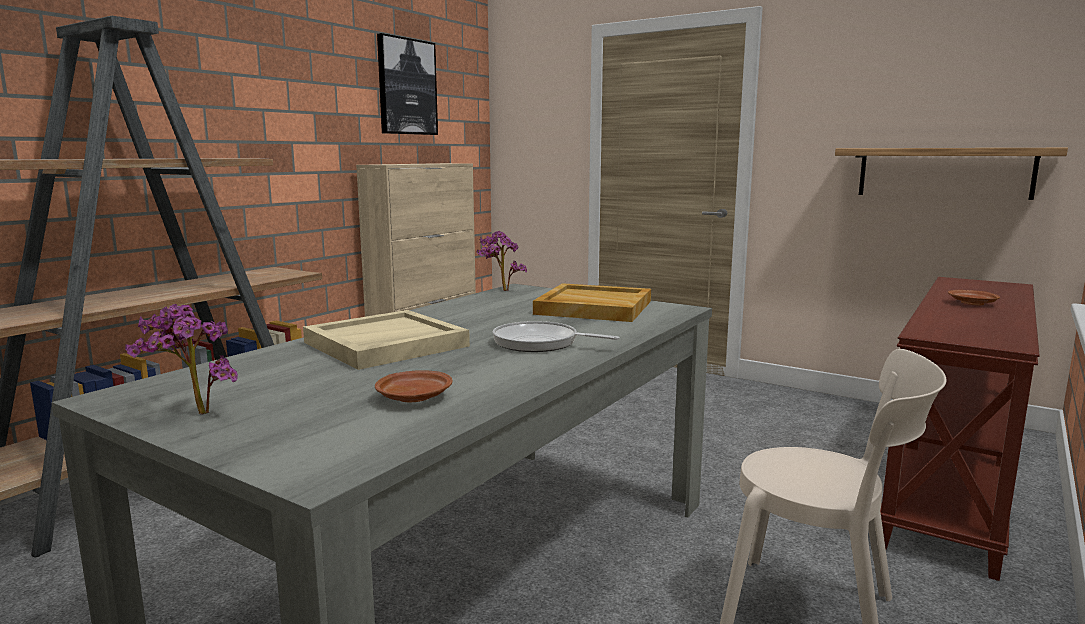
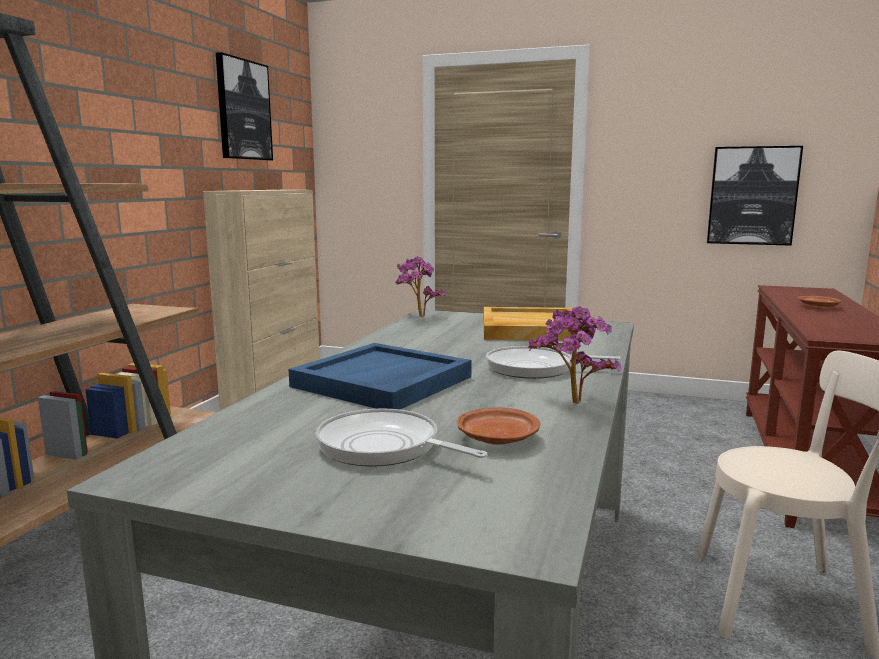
camera: 15 degrees left, 0 degrees up
(193, 415) = (279, 486): potted plant -> potted plant (571, 404)
(311, 395) = (384, 447): none -> frying pan
(385, 345) = (382, 382): beige tray -> blue tray
(944, 172) = (752, 196): shelf -> picture

